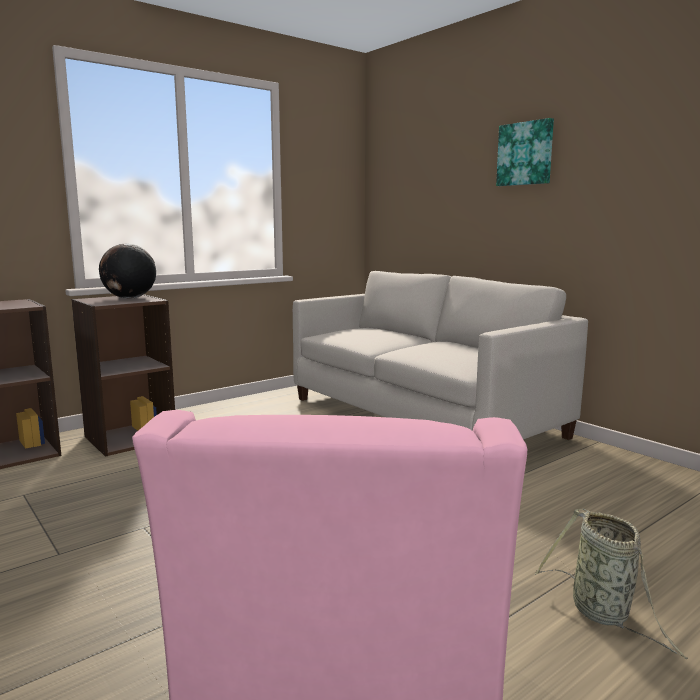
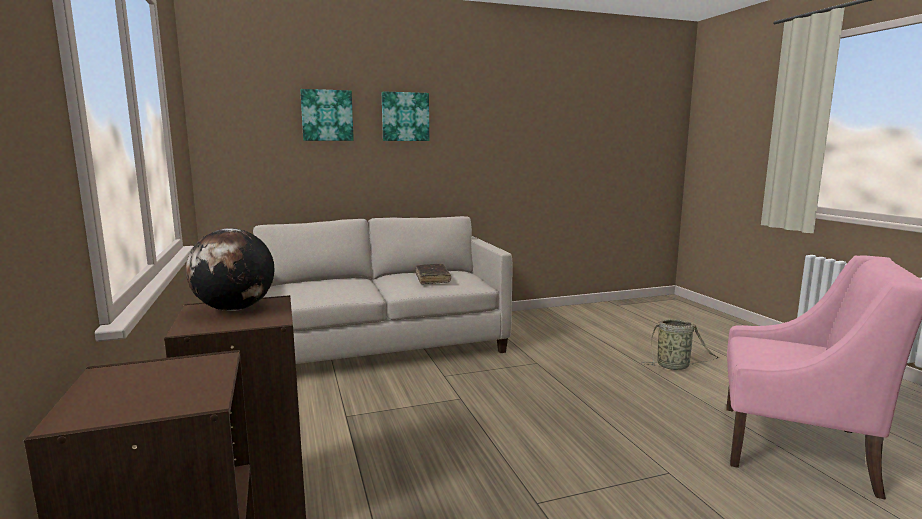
camera: 70 degrees left, 0 degrees up
(447, 352) = (432, 279): none -> brown book
(452, 161) = (327, 115): none -> picture

